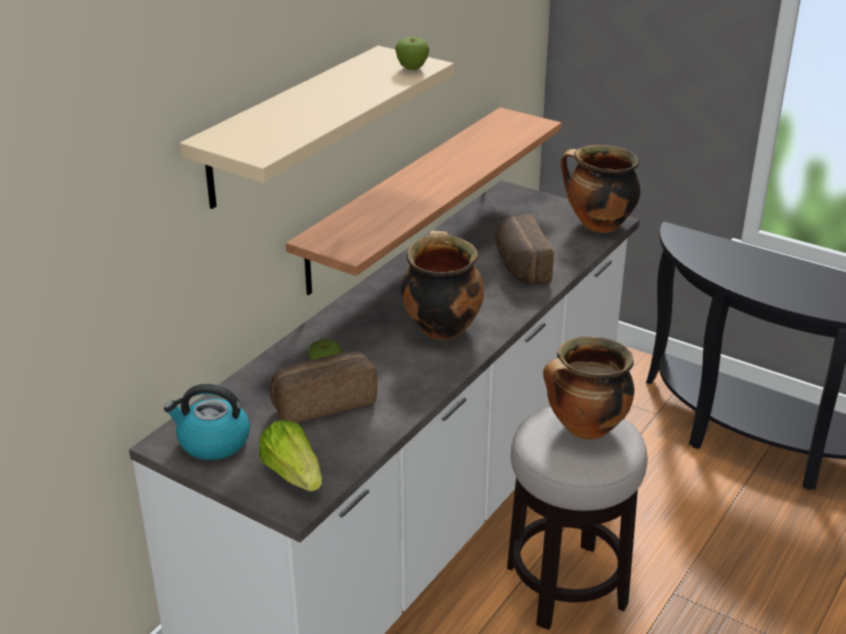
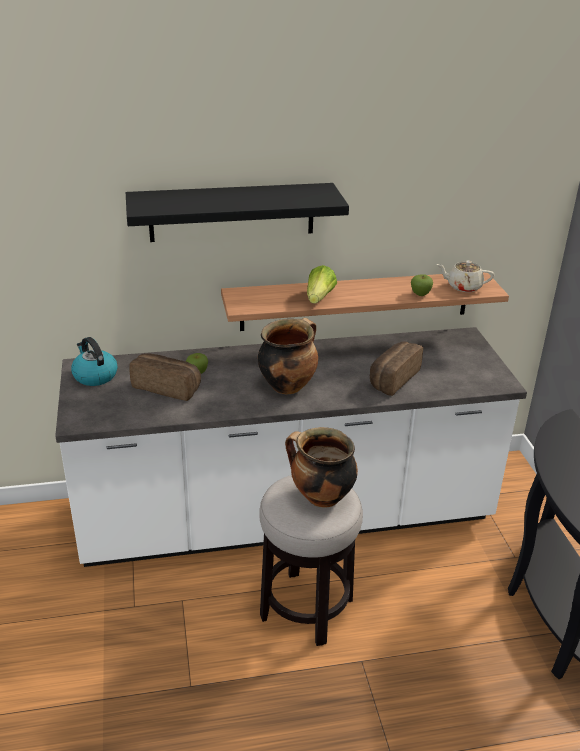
camera: 45 degrees right, 0 degrees up
(290, 126) = (232, 212): beige shelf -> black shelf
(293, 474) = (97, 410): lettuce -> lettuce (319, 298)
(412, 68) = (318, 199): apple -> apple (420, 294)
(511, 131) = (463, 287): none -> beige teapot
(597, 225) = (488, 381): cooking pot -> none

